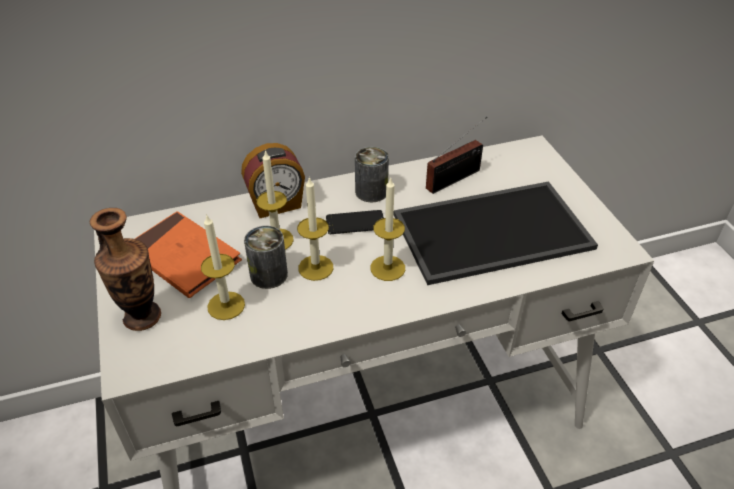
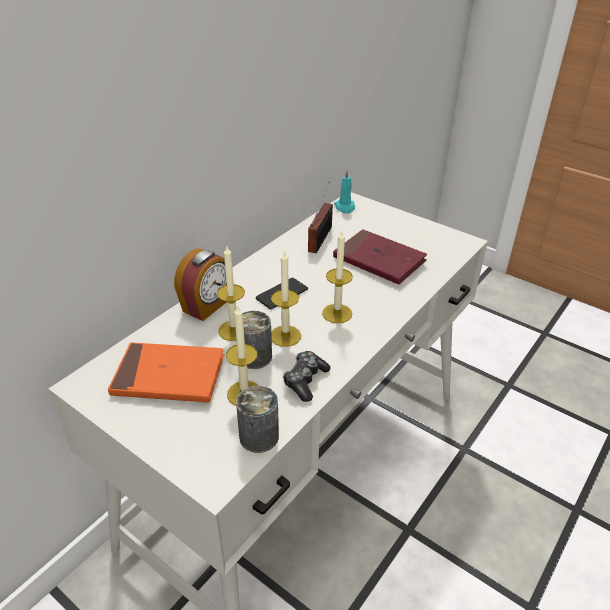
camera: 35 degrees left, 5 degrees down
(142, 317) = (181, 436): vase -> none
(289, 321) = (305, 380): none -> game controller
(371, 191) = (271, 268): can -> can (259, 436)
(492, 229) = (379, 260): tray -> red book
(517, 153) = (345, 207): none -> turquoise candle

